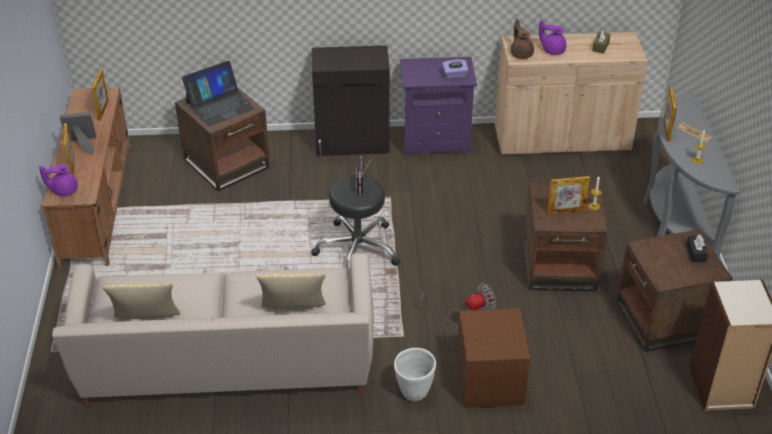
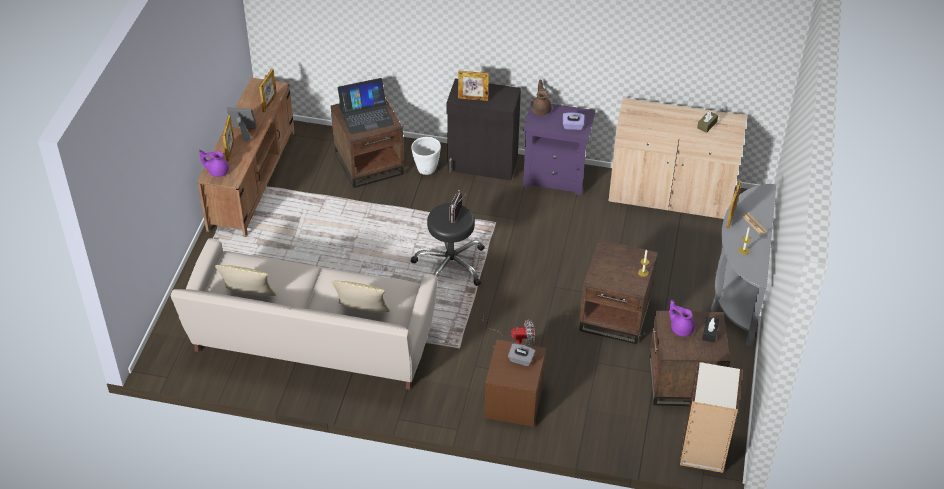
camera: 15 degrees right, 5 degrees up
(414, 392) = (449, 397): white planter -> white planter (426, 169)
(497, 327) = (521, 360): none -> grey tissue box
(521, 53) = (632, 119): brown teapot -> brown teapot (541, 109)
(552, 50) = (662, 120): purple teapot -> purple teapot (681, 328)
(565, 211) = (617, 272): picture frame -> picture frame (473, 98)

